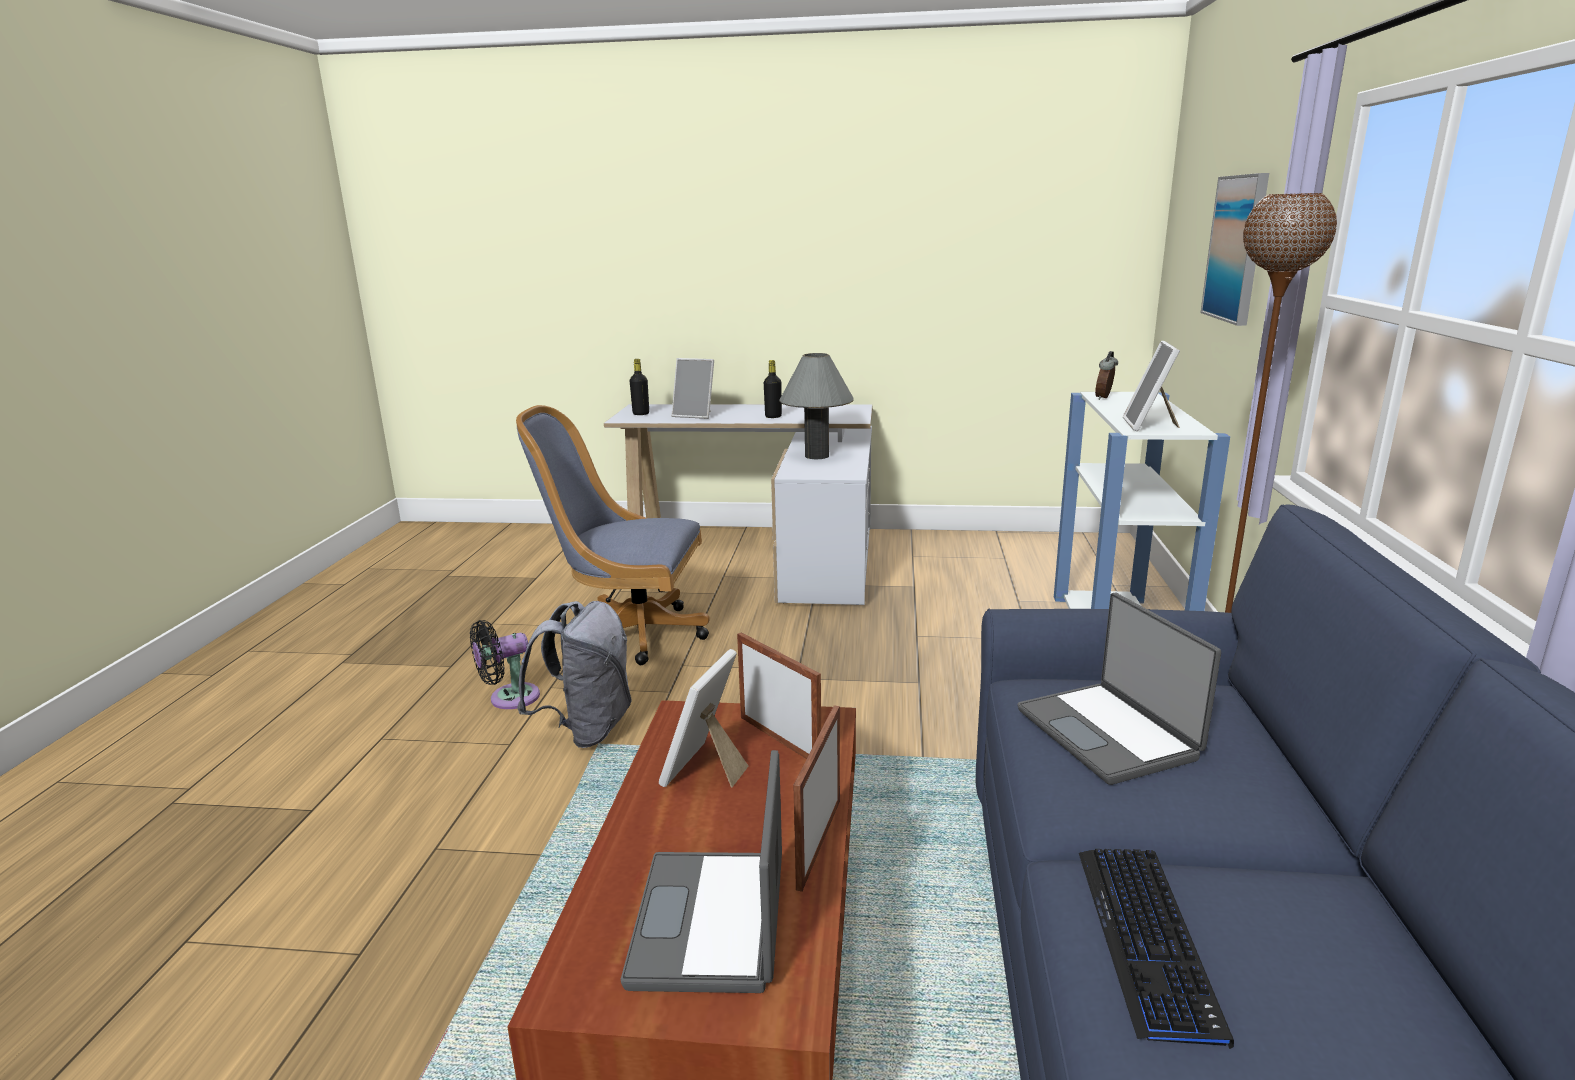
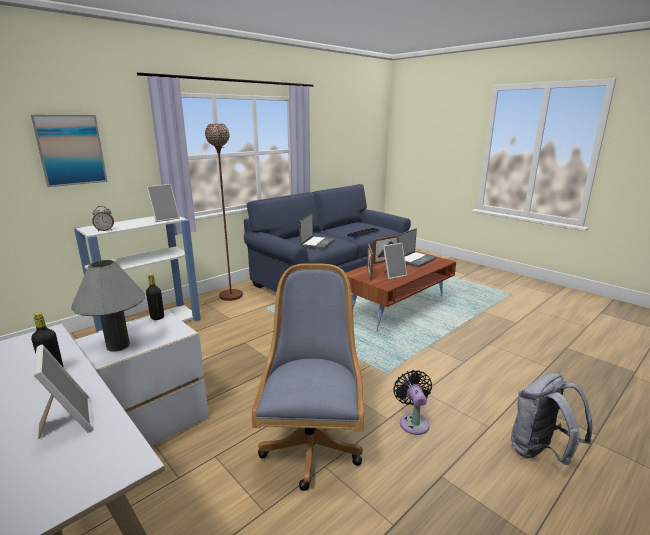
camera: 140 degrees left, 0 degrees up
(509, 698) = (413, 421): black fan -> black fan turned 105 degrees counterclockwise
(587, 729) = (386, 383): grey backpack -> grey backpack (540, 452)
(629, 634) = (312, 441): blue office chair -> blue office chair turned 135 degrees counterclockwise
(641, 414) = (83, 473): black bottle -> black bottle (157, 317)

